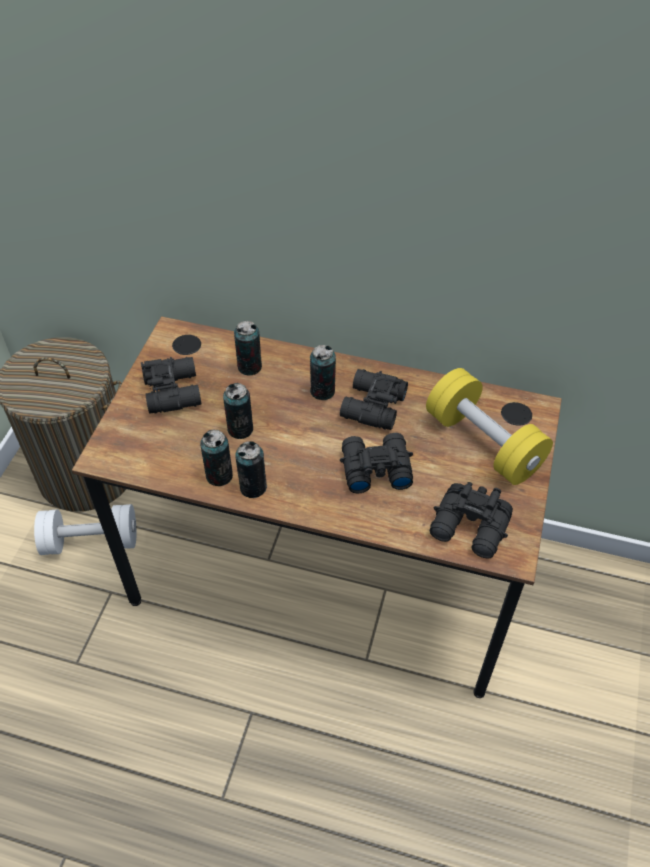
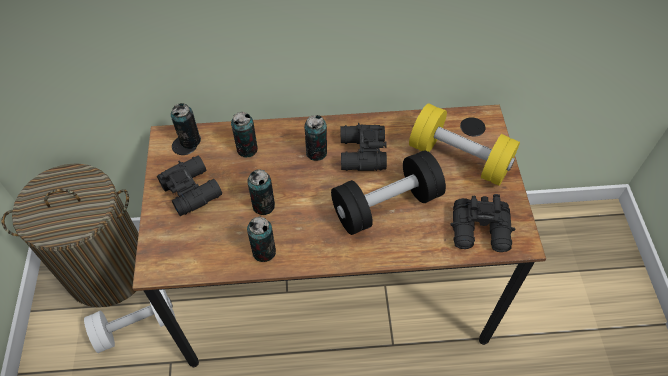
camera: 20 degrees left, 5 degrees up
(253, 487) = (296, 252): can -> can (190, 140)
(374, 468) = (386, 205): black binoculars -> black dumbbell

